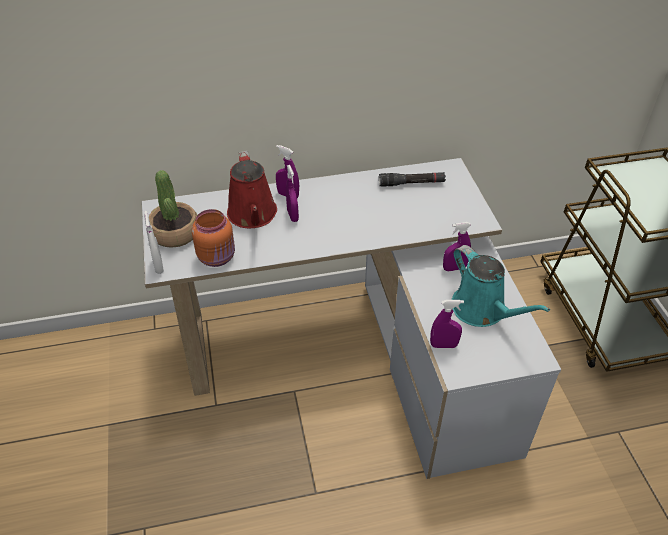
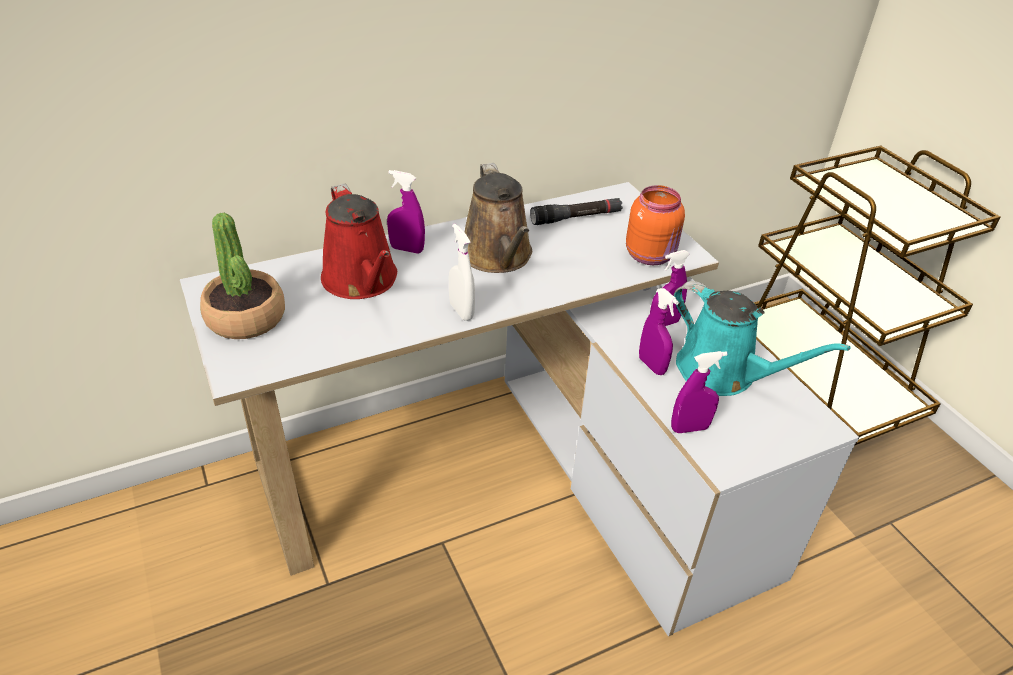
camera: 15 degrees left, 5 degrees down
(158, 266) = (230, 368): white spray bottle -> white spray bottle (461, 311)
(217, 257) = (324, 345): orange jar -> orange jar (651, 255)
(292, 215) = (422, 275): purple spray bottle -> purple spray bottle (652, 365)
(347, 208) = (498, 257): none -> brown watering can

